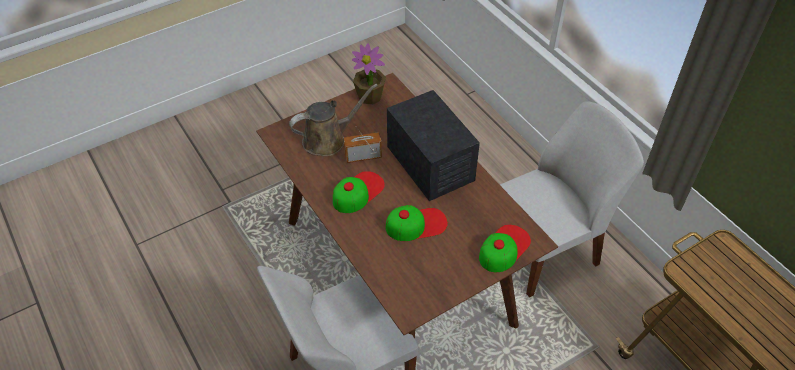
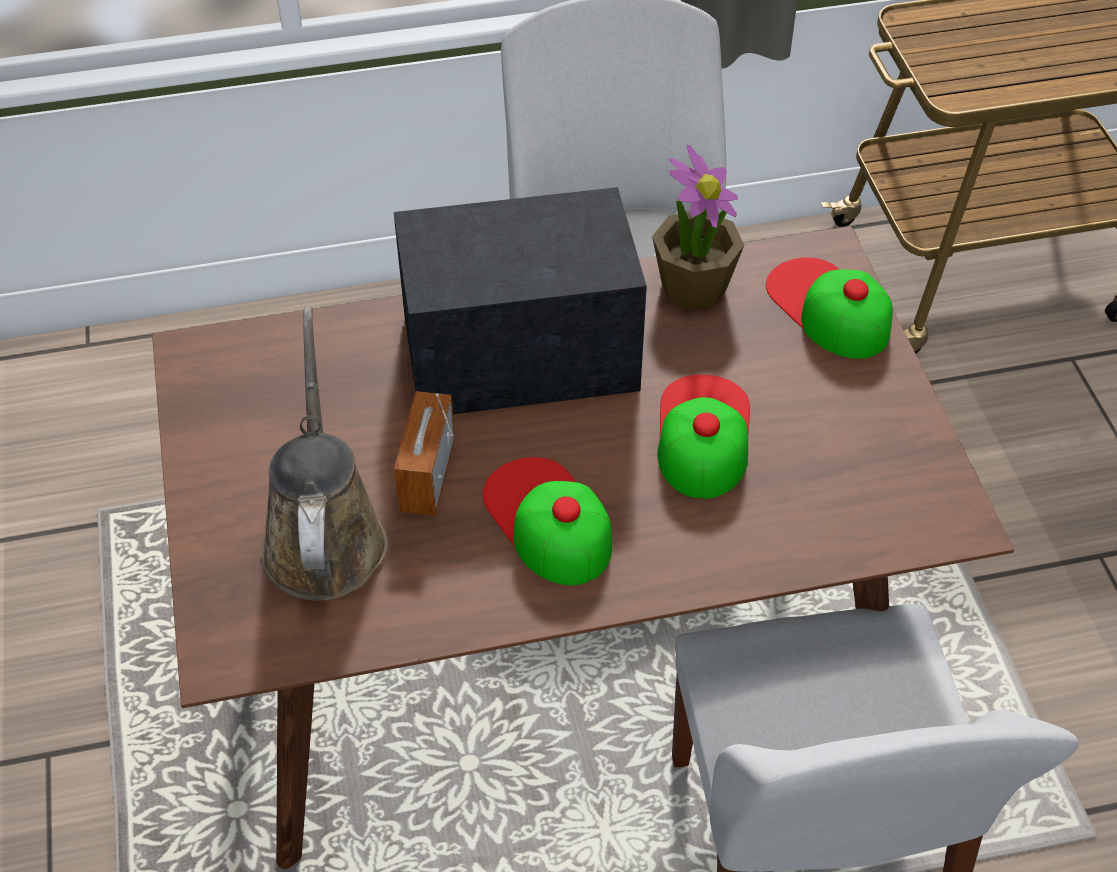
camera: 70 degrees left, 0 degrees up
(370, 96) = (214, 403): potted plant -> potted plant (693, 287)

